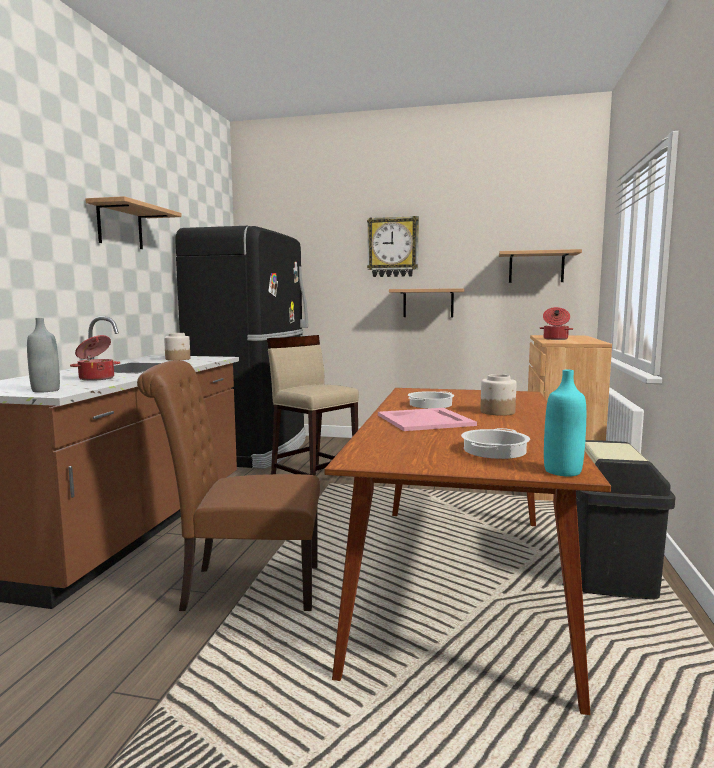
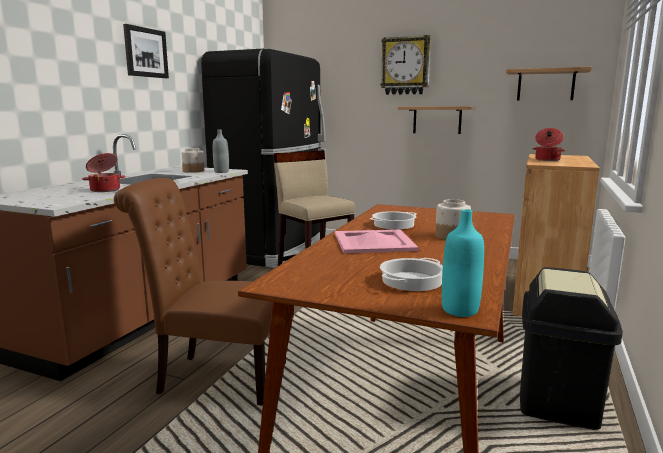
camera: 10 degrees right, 5 degrees up
(45, 390) = (52, 201): grey bottle -> grey bottle (221, 172)
(120, 226) = (145, 52): shelf -> picture

